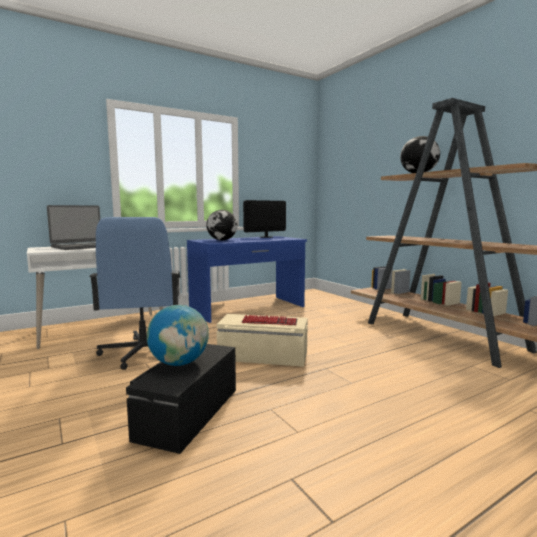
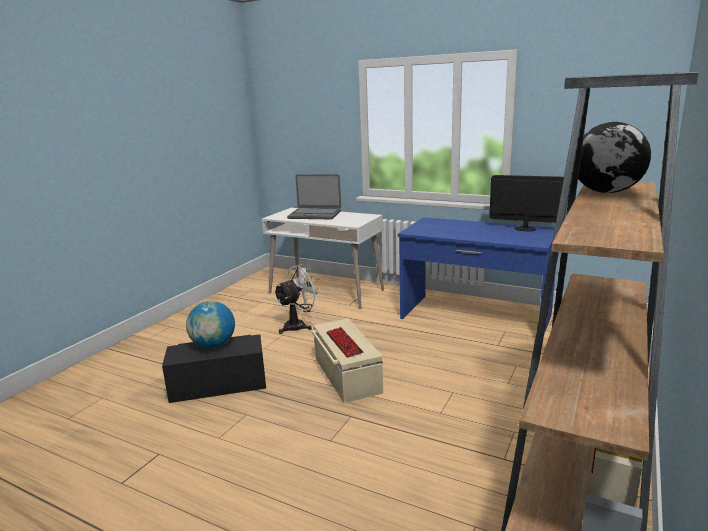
camera: 60 degrees right, 10 degrees up
(142, 352) = (299, 325): blue office chair -> white fan
(222, 240) = (444, 227): globe -> none

